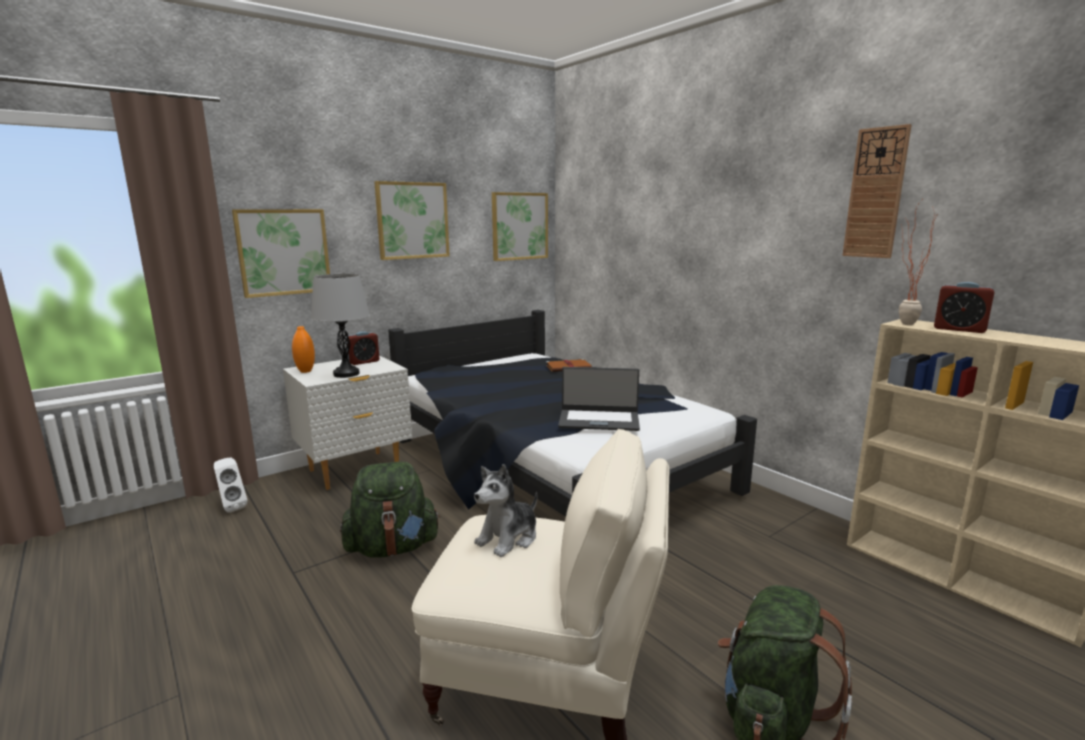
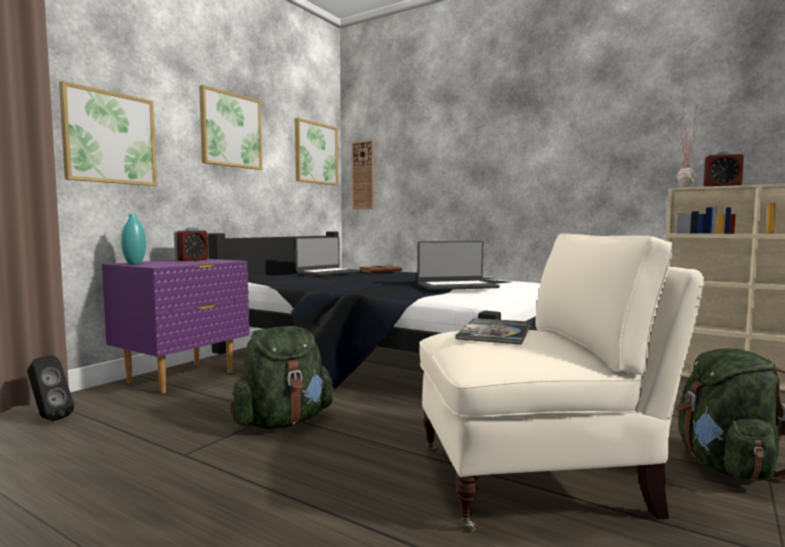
camera: 20 degrees left, 10 degrees down
(231, 507) = (48, 418): white speaker -> black speaker
(305, 371) = (134, 263): orange vase -> turquoise vase
(346, 374) = (186, 263): grey table lamp -> none
(355, 470) = (182, 377): white nightstand -> purple nightstand
(508, 538) = (495, 332): plush toy -> book
(510, 368) = (328, 272): none -> laptop
(875, 193) = (639, 102): wall clock -> wall clock (363, 175)

